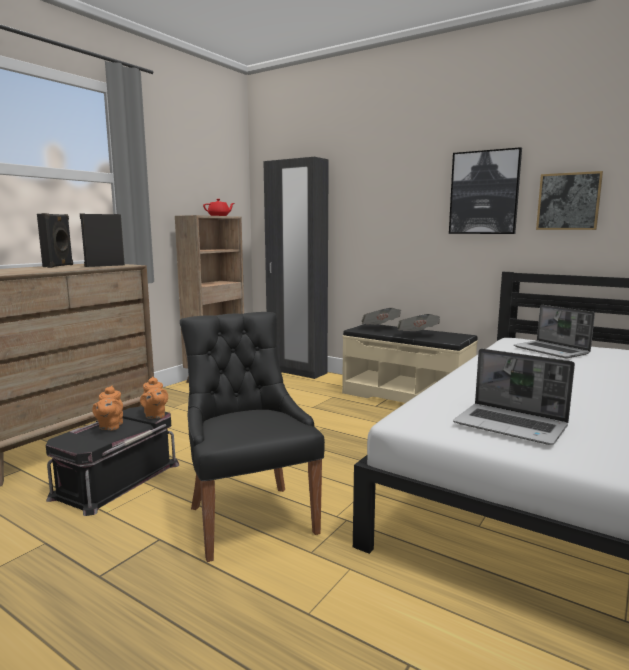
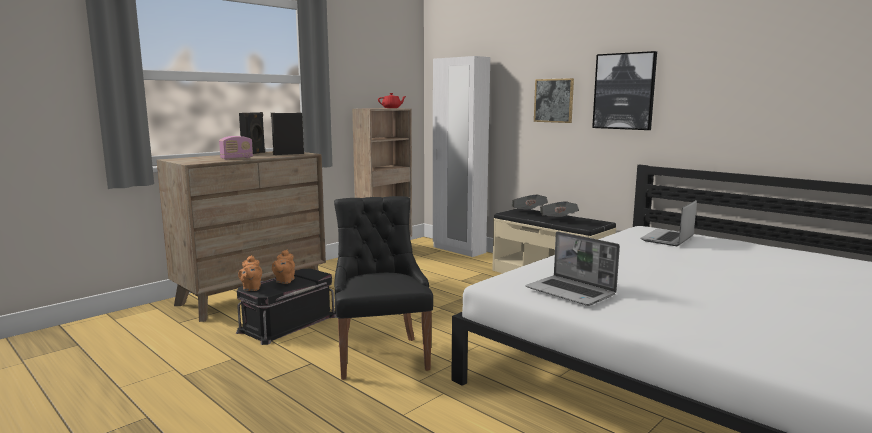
camera: 10 degrees right, 0 degrees up
(37, 270) = (237, 158): none -> radio
(155, 415) = (319, 275): orange teapot -> orange teapot (251, 288)
(296, 371) = (458, 250): black wardrobe -> white wardrobe
(552, 351) = (668, 239): laptop -> laptop turned 60 degrees clockwise
(568, 201) = (697, 101): picture -> picture (554, 100)

